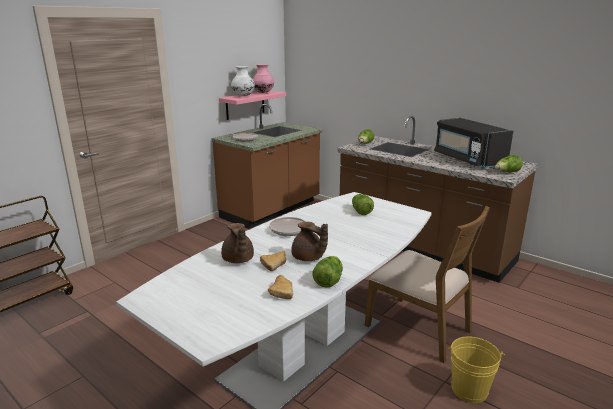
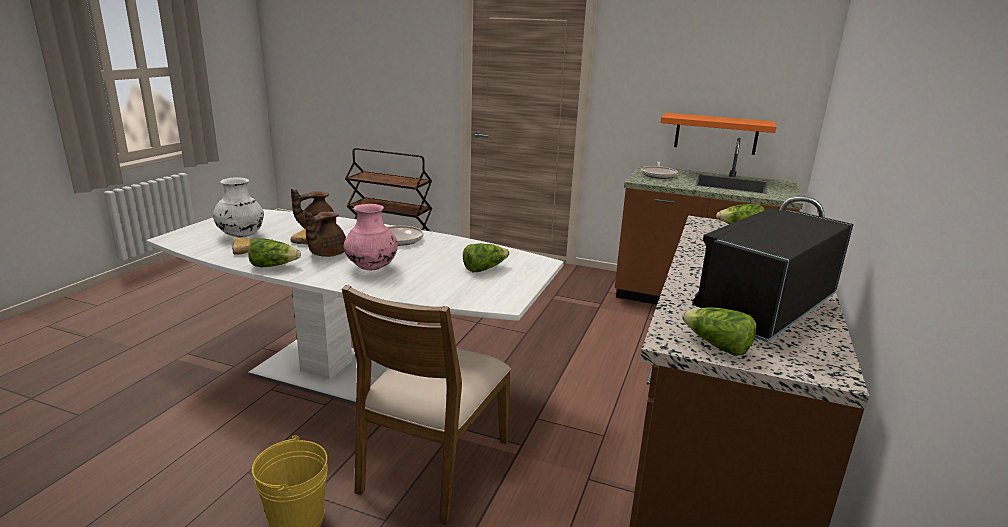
camera: 70 degrees right, 0 degrees up
(243, 96) = (698, 117): white vase -> white vase (241, 236)
(245, 105) = (716, 133): pink shelf -> orange shelf
(263, 93) = (744, 120): pink vase -> pink vase (372, 268)

